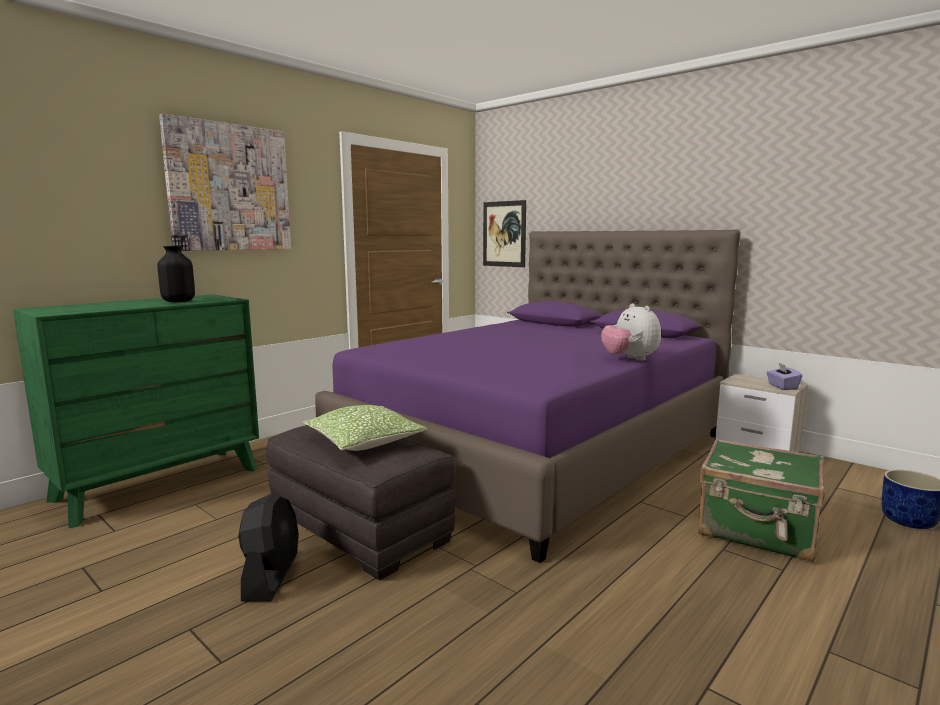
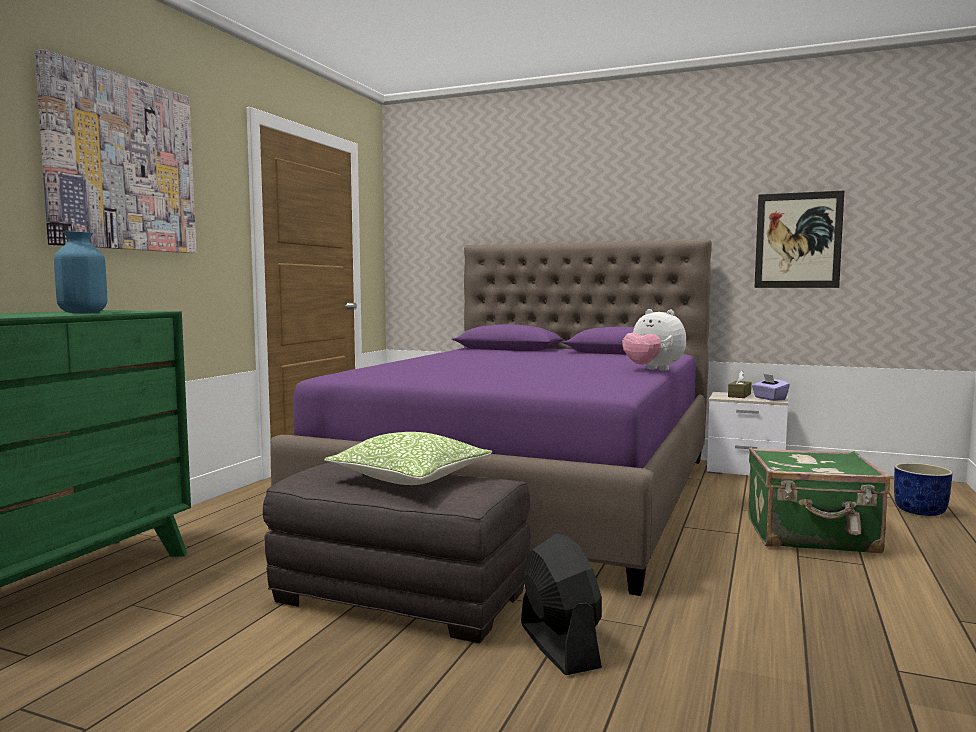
camera: 20 degrees left, 5 degrees down
(178, 301) = (83, 312): black vase -> blue vase
(271, 576) = (334, 665): black fan -> black fan (558, 645)
(504, 234) = (425, 249): picture -> picture (798, 240)
(755, 380) = (739, 395): none -> brown tissue box

